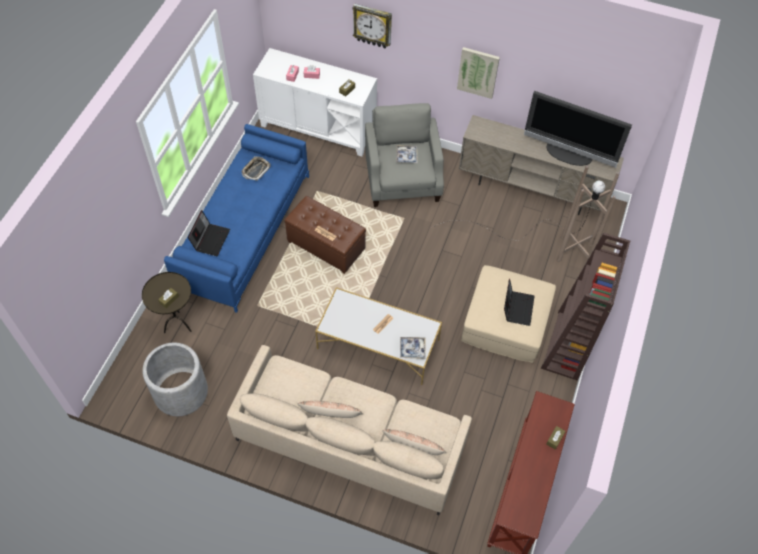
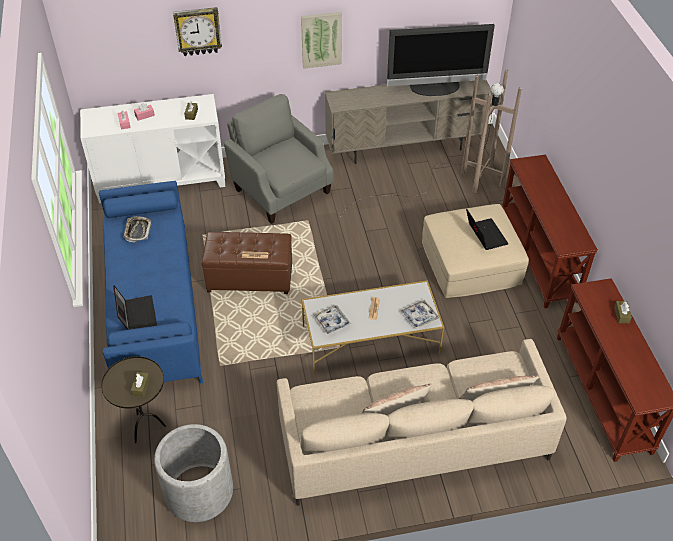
camera: 30 degrees left, 10 degrees down
(406, 156) = (284, 155): tray -> tray (332, 322)
(568, 346) = (539, 256): brown bookcase -> brown console table

